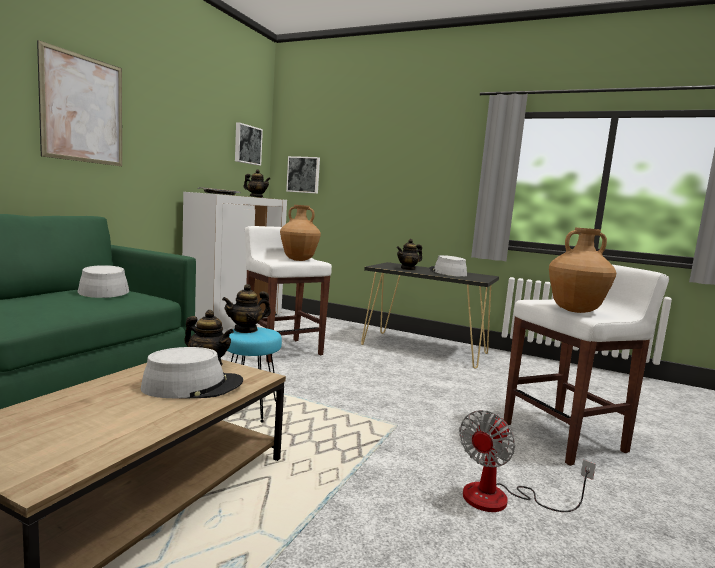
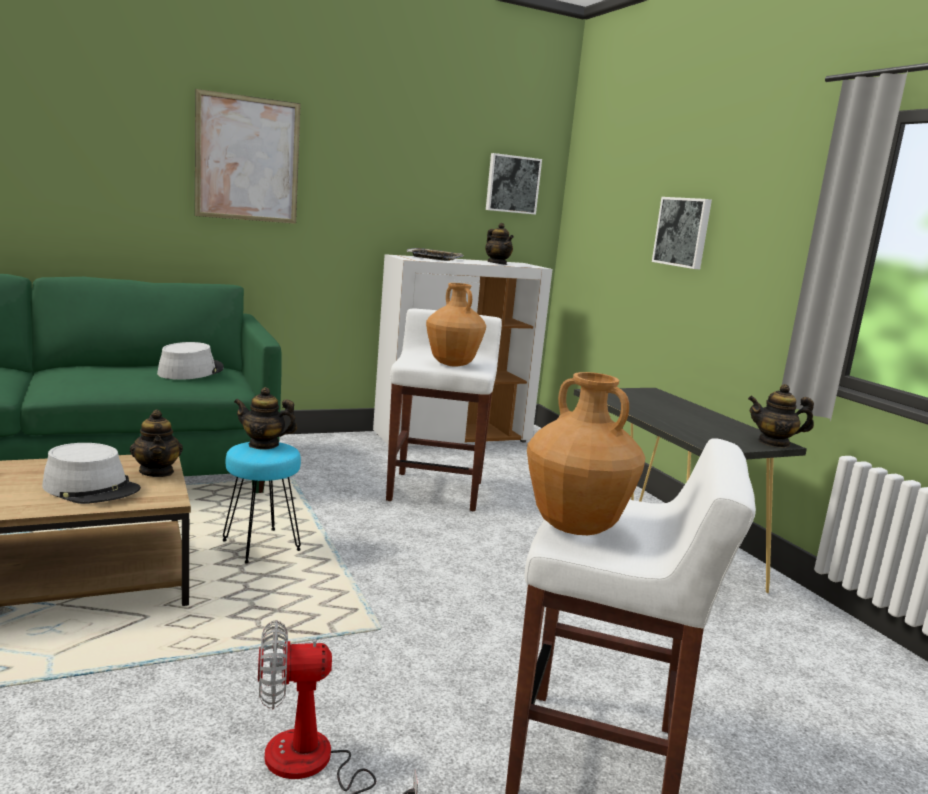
camera: 40 degrees right, 5 degrees up
(303, 175) = (593, 229): picture -> picture (683, 232)
(408, 269) = (643, 404): teapot -> teapot (774, 443)
(447, 272) = (702, 423): grey hat -> none

